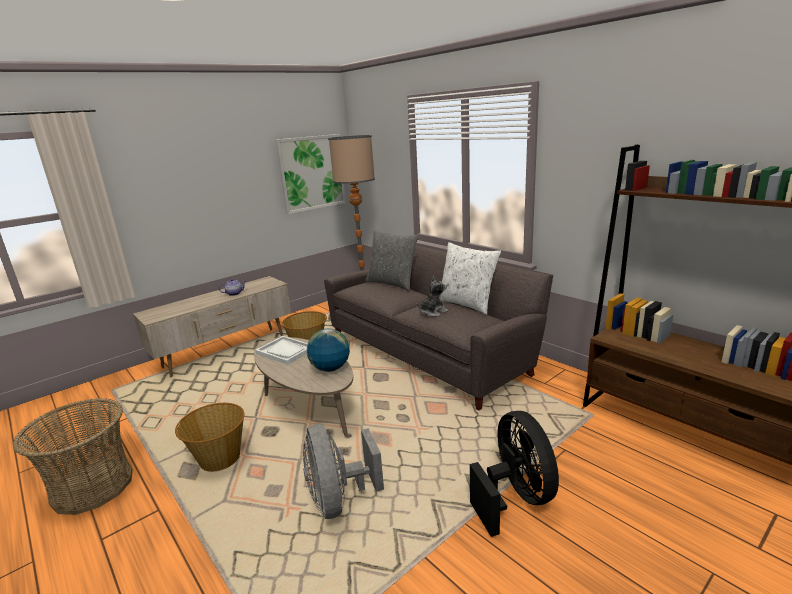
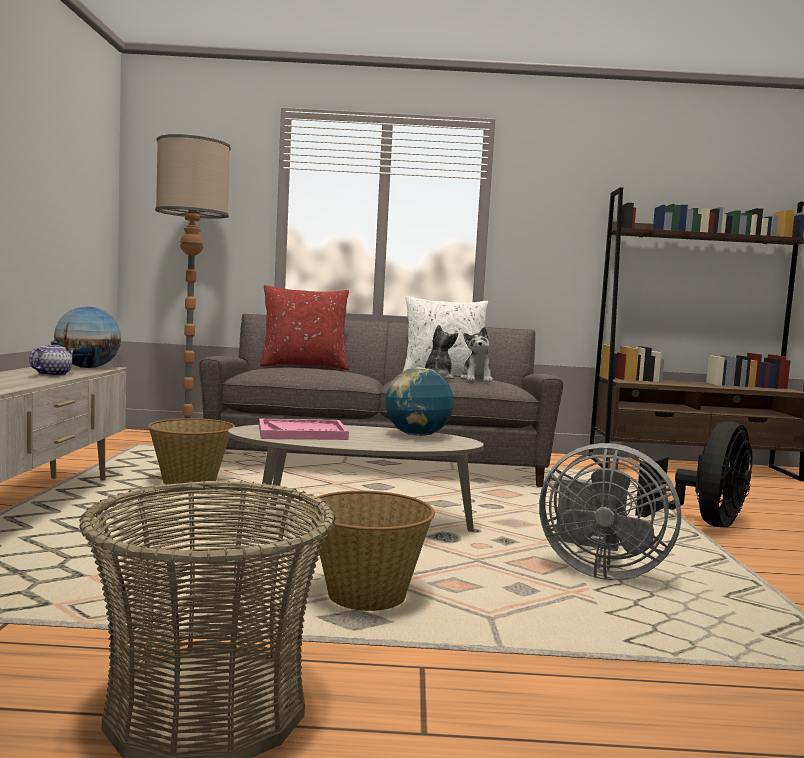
camera: 50 degrees left, 15 degrees down
(267, 284) = (87, 368): none -> globe
(285, 351) = (302, 433): white tray -> pink tray
(312, 173) = (85, 195): picture -> none
(392, 283) = (304, 367): grey pillow -> red pillow
(455, 319) = (477, 379): none -> plush toy
(515, 497) = (704, 523): black fan -> black fan turned 105 degrees clockwise

